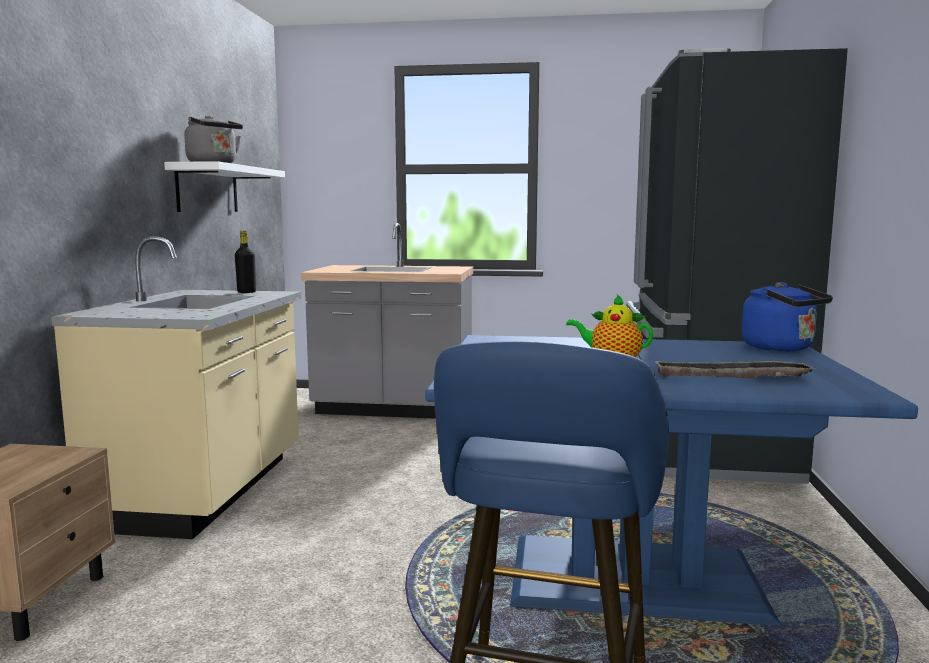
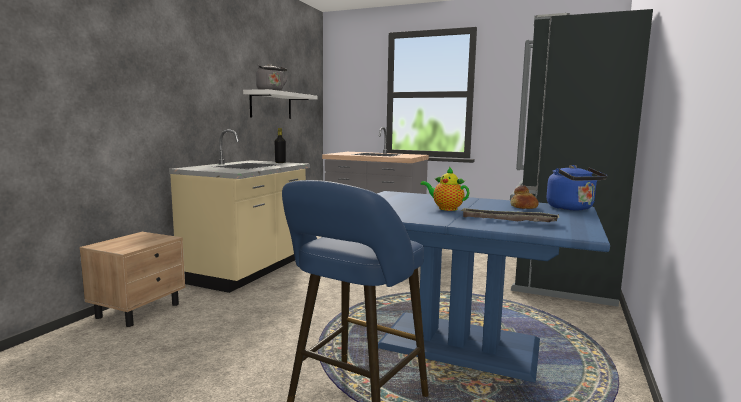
camera: 15 degrees right, 0 degrees up
(716, 350) = (524, 207): none -> bread

